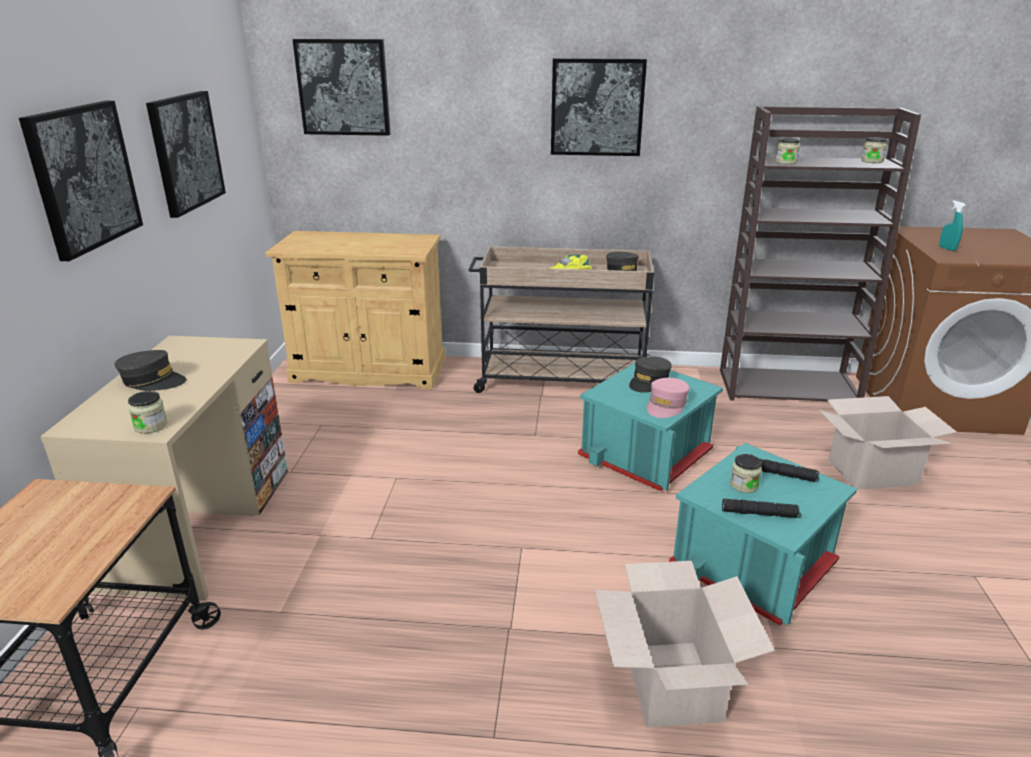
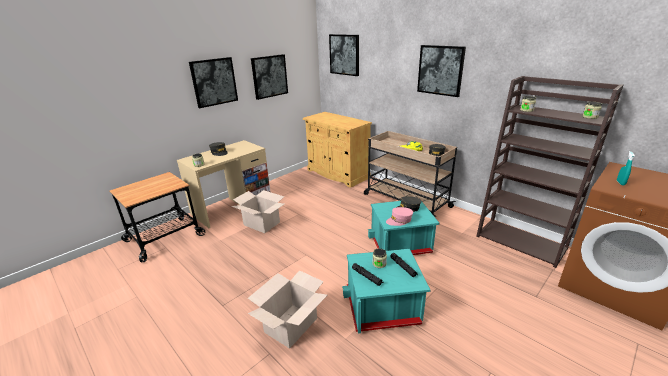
camera: 40 degrees right, 0 degrees up
(872, 473) = (507, 300): cardboard box -> cardboard box (261, 224)

